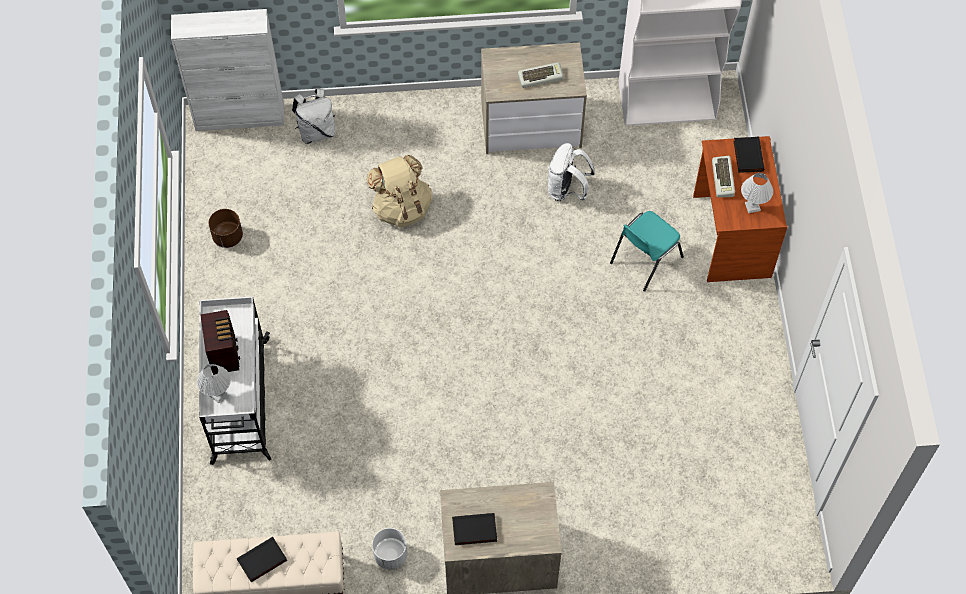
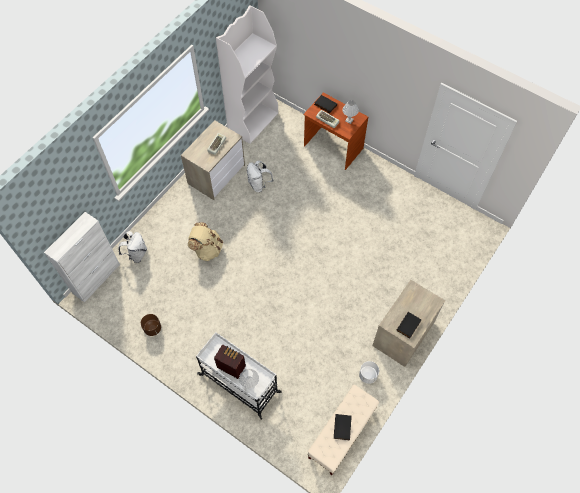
camera: 50 degrees left, 0 degrees up
(644, 260) = (316, 182): turquoise chair -> none

